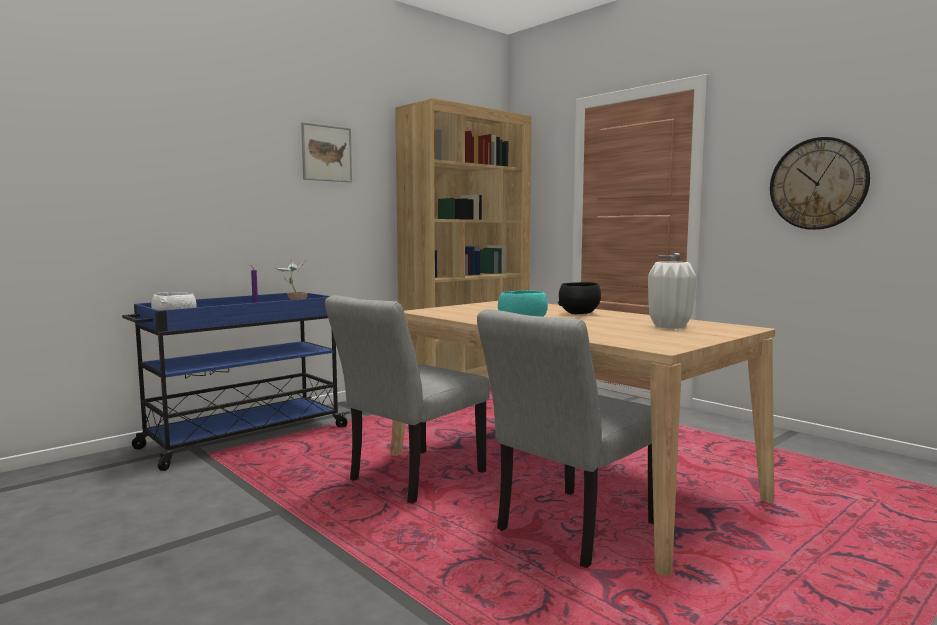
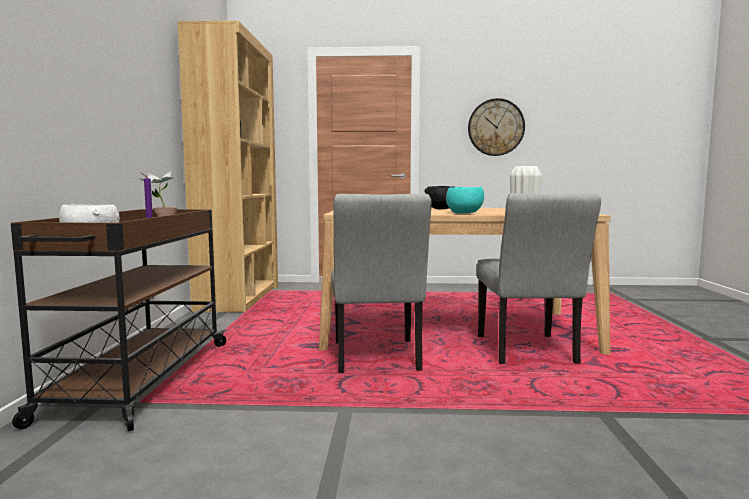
camera: 45 degrees left, 0 degrees up
(243, 438) = (139, 380): blue cart -> brown cart
(326, 153) = (138, 56): picture -> none

